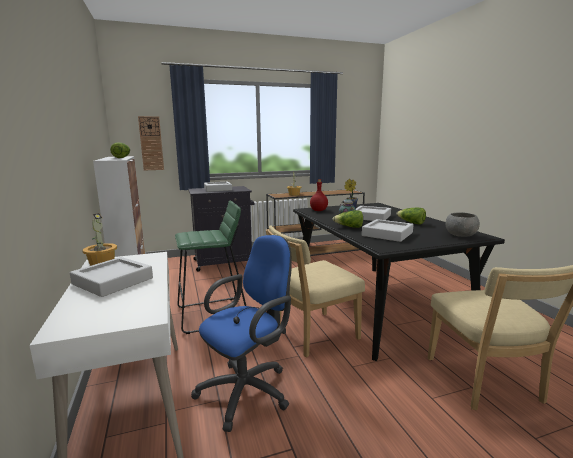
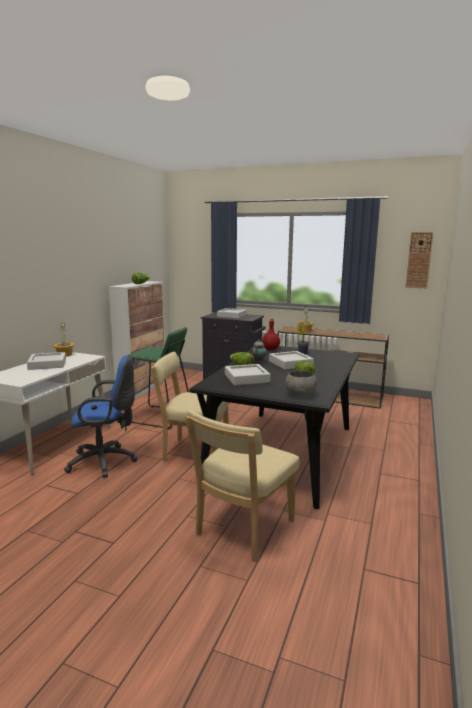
camera: 40 degrees right, 0 degrees up
(151, 143) = (196, 269): wall clock -> wall clock (419, 260)

